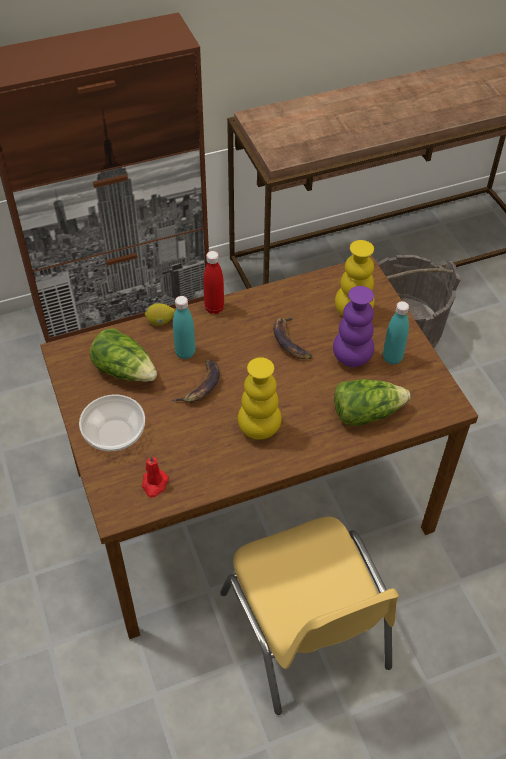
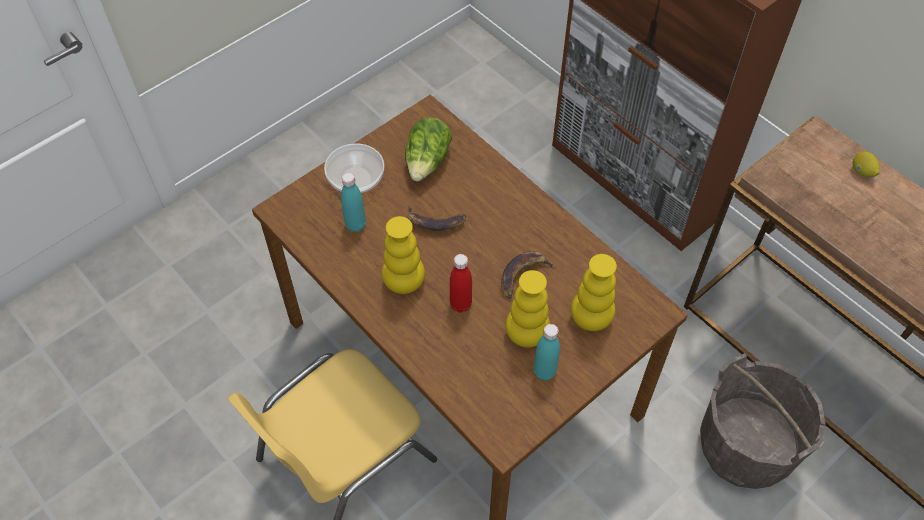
camera: 70 degrees right, 5 degrees up
(154, 484) = (315, 225): red candle -> none
(160, 321) = (497, 166): lemon -> lemon (862, 172)
(185, 353) = (468, 197): turquoise bottle -> turquoise bottle (355, 225)
(214, 308) = (535, 200): red bottle -> red bottle (460, 304)
(351, 358) = (526, 334): purple vase -> yellow vase
(366, 412) = (461, 366): lettuce -> none

